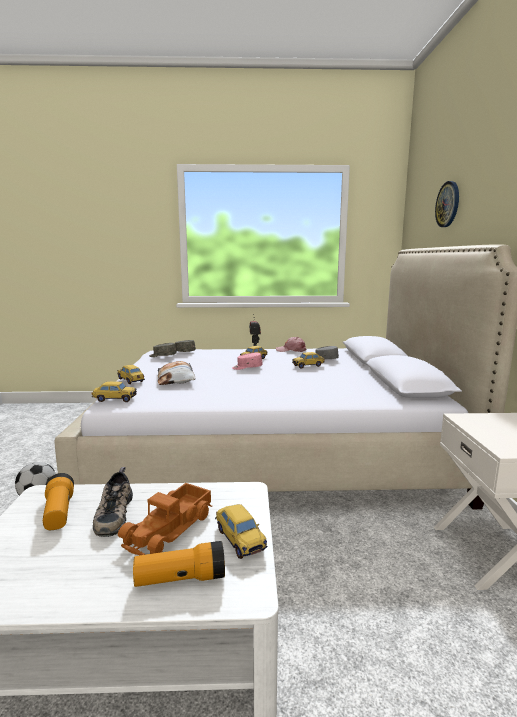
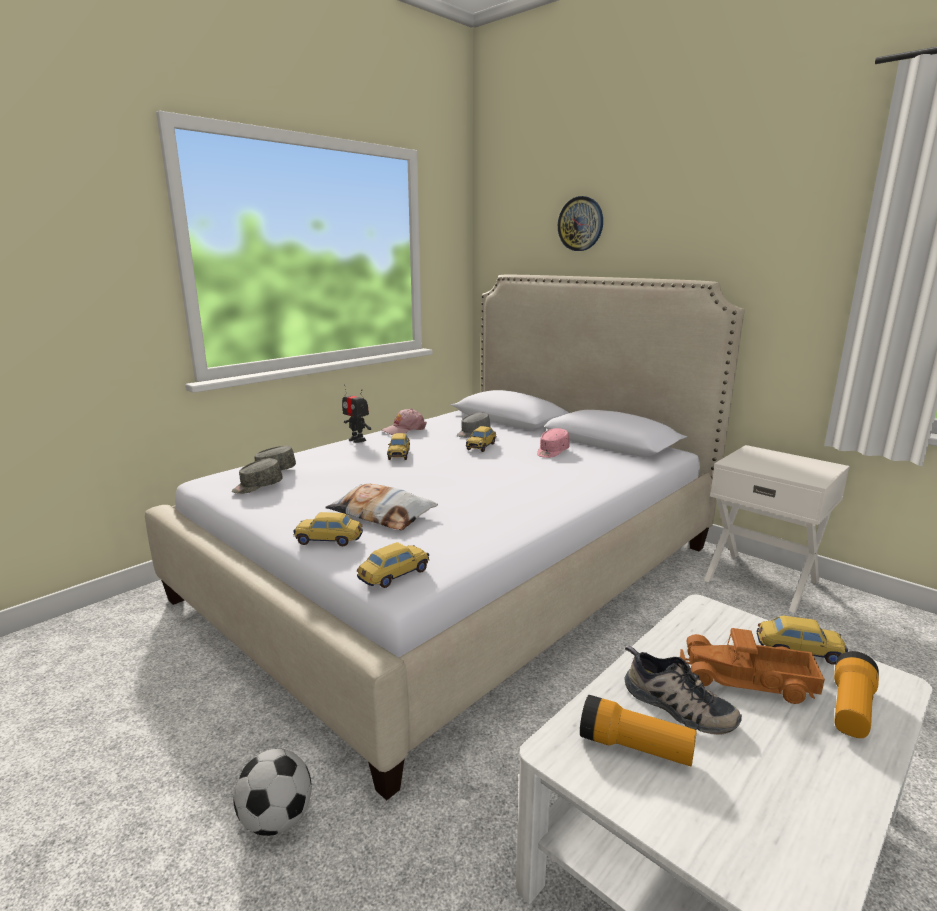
camera: 45 degrees left, 5 degrees up
(171, 529) = (747, 680): toy truck -> toy truck turned 120 degrees clockwise
(247, 367) = (425, 469): pink cap -> pink cap (552, 452)

